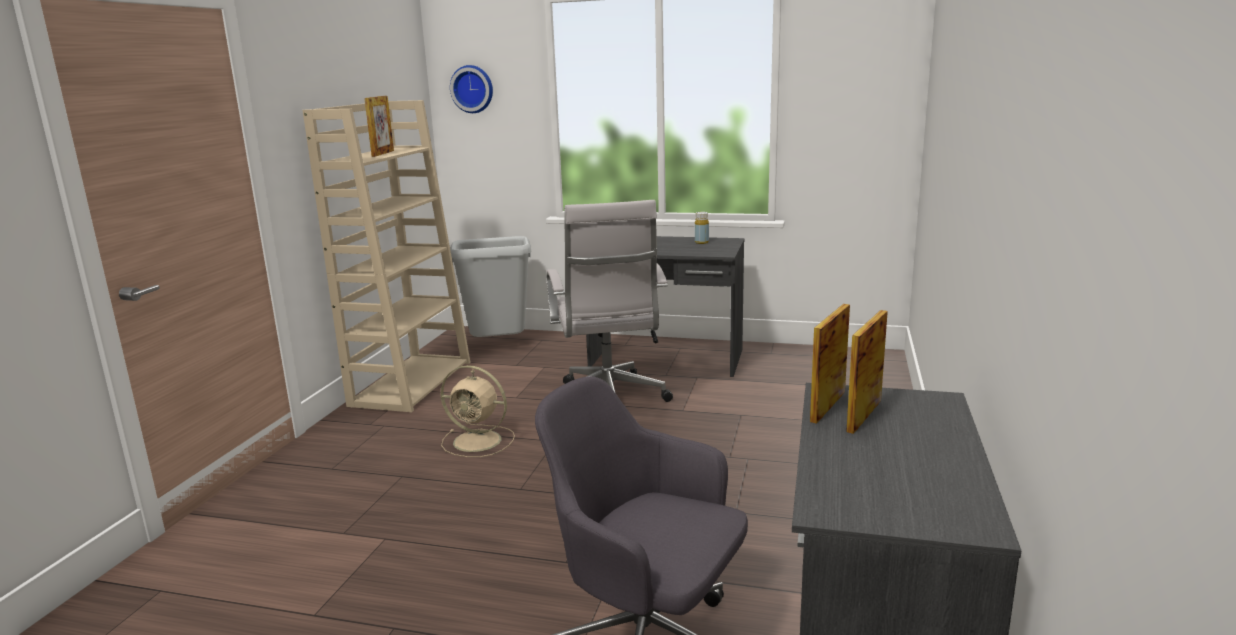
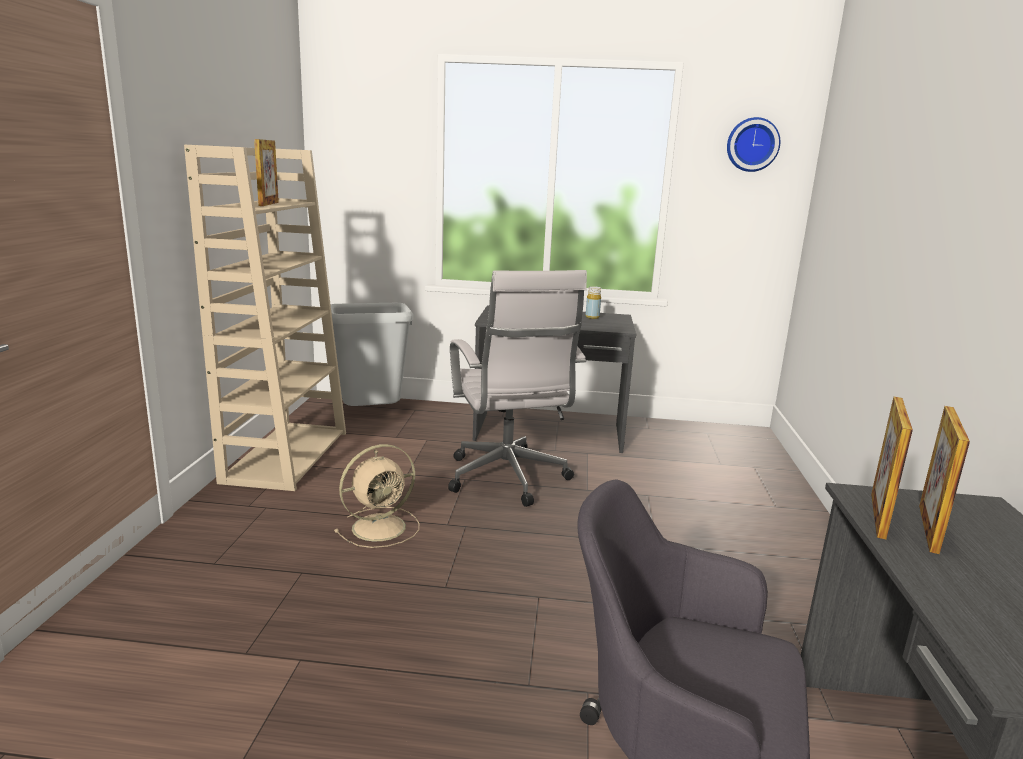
camera: 10 degrees left, 0 degrees up
(473, 89) = (353, 146): wall clock -> wall clock (752, 145)
(479, 441) = (381, 527): beige fan -> beige fan turned 45 degrees counterclockwise

